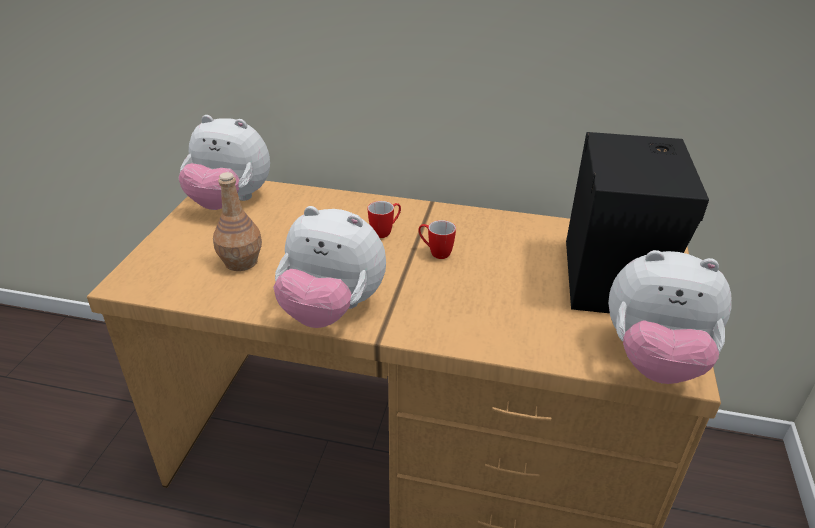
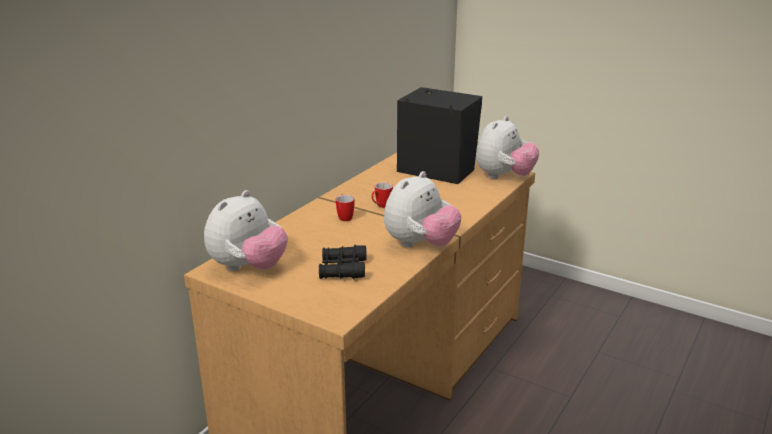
camera: 70 degrees left, 10 degrees down
(241, 261) = (343, 269): brown bottle -> black binoculars

